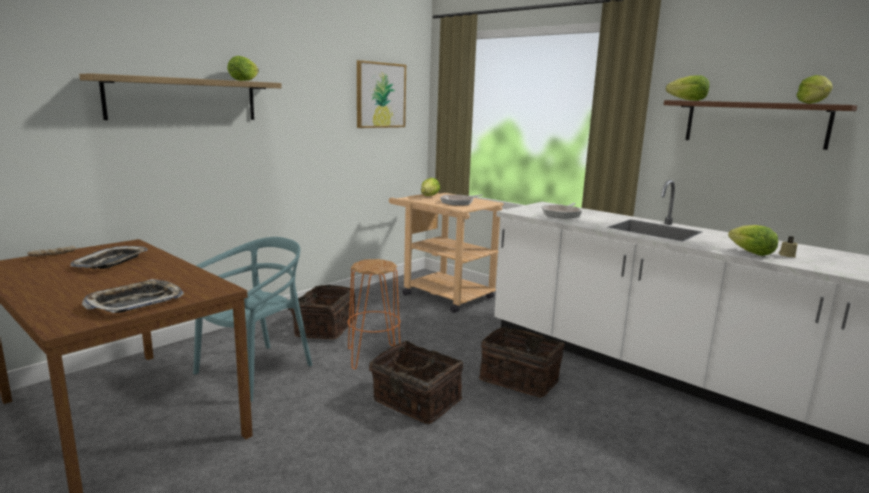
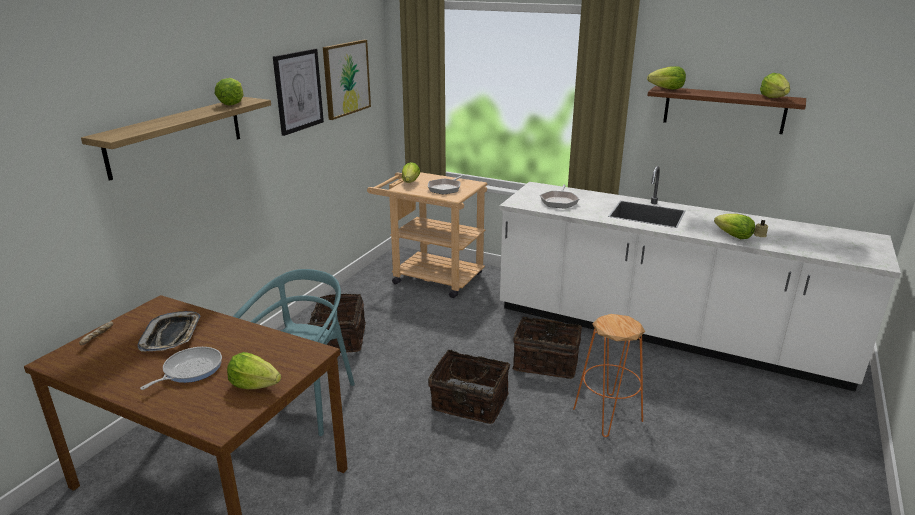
camera: 15 degrees left, 10 degrees up
(95, 285) = (190, 370): none -> frying pan
(135, 302) = (254, 385): tray -> lettuce
(325, 93) = (298, 91): none -> picture
(374, 357) = (406, 363): orange stool -> orange stool (608, 415)

